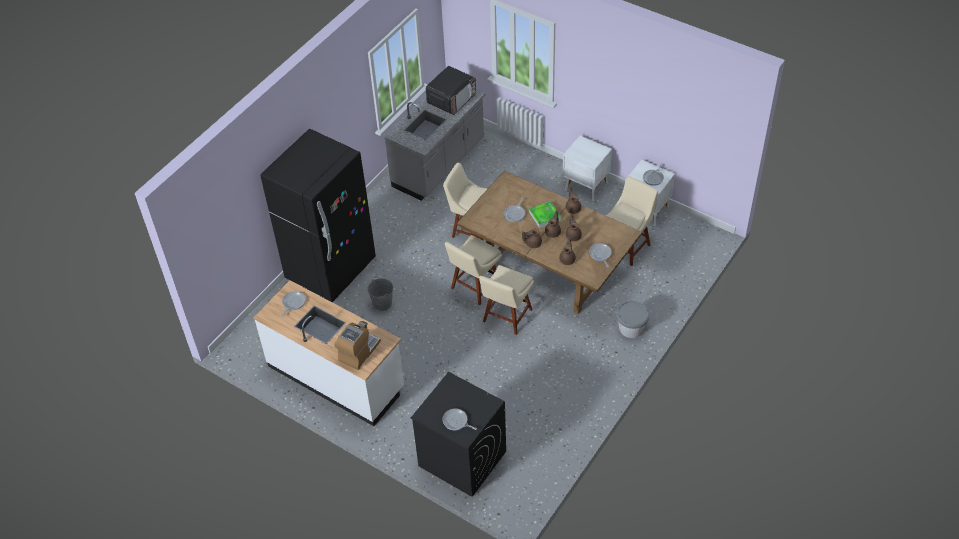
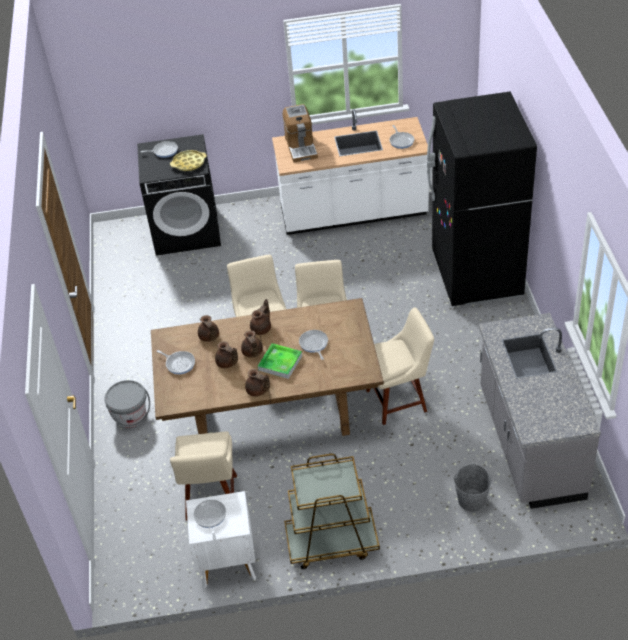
camera: 140 degrees right, 5 degrees down
(382, 303) = (392, 281): grey bucket -> grey bucket (471, 500)
(451, 99) = (546, 406): microwave -> none
(452, 392) = (189, 163): none -> yellow tray
(586, 186) = (331, 542): white nightstand -> brown cart

